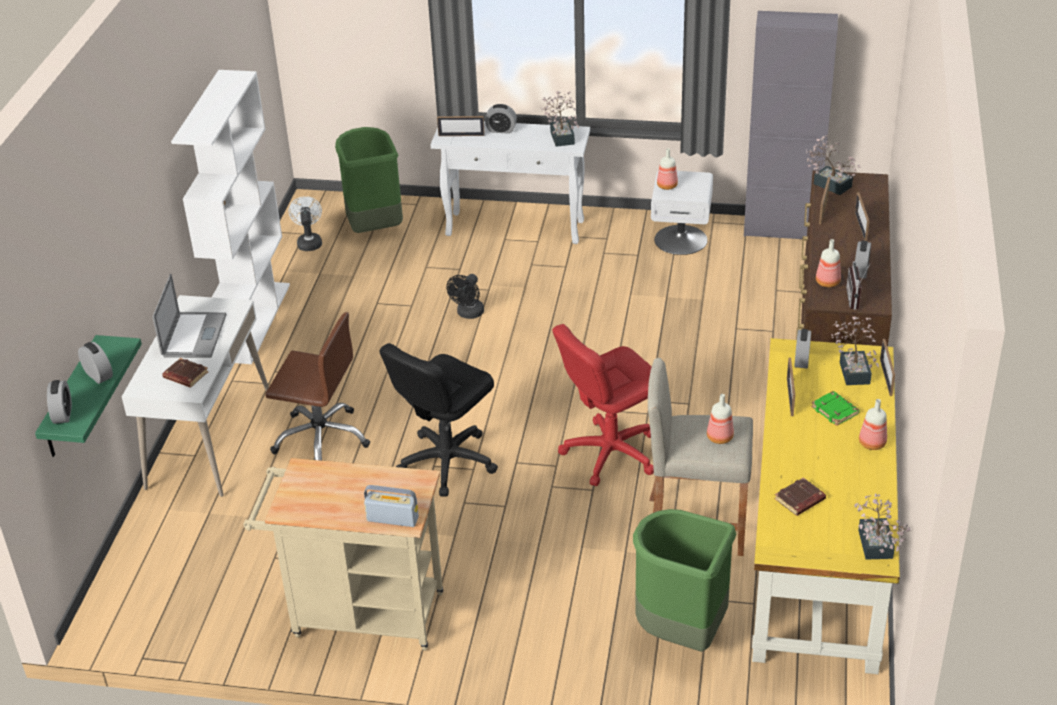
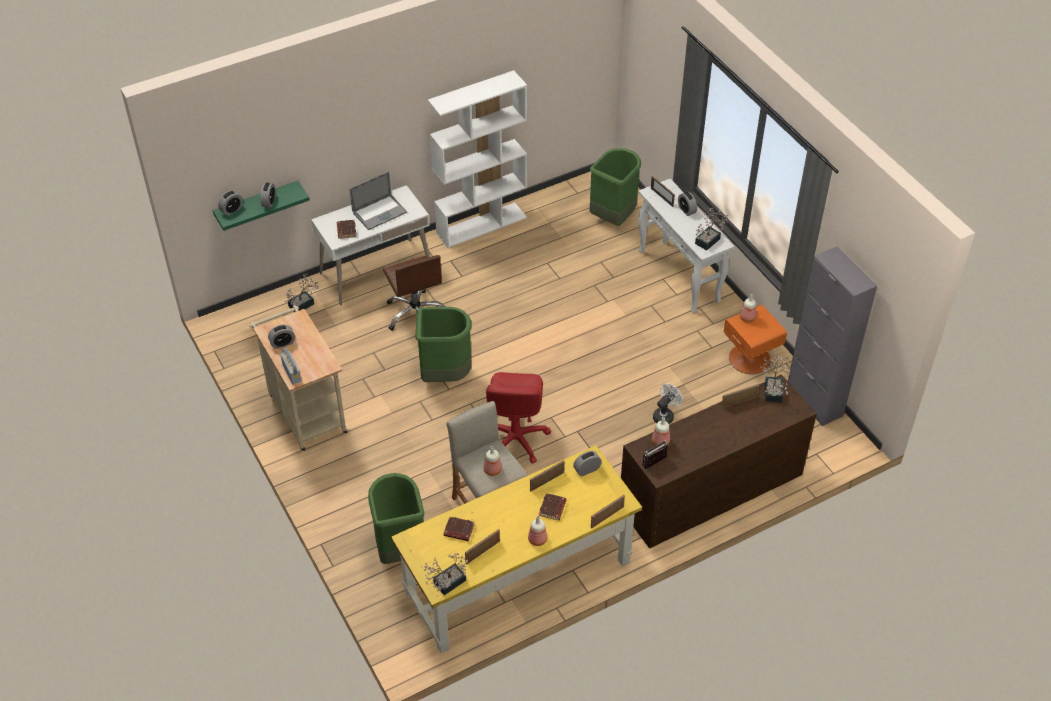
camera: 50 degrees right, 10 degrees up
(309, 242) = (572, 200): white fan -> white fan (665, 415)
(447, 462) = (444, 375): black office chair -> green trash can
(468, 314) = (576, 306): black fan -> none
(610, 453) = (515, 439): red office chair -> red office chair turned 105 degrees counterclockwise
(681, 239) = (750, 358): white nightstand -> orange nightstand
(835, 411) = (553, 508): green book -> brown book
(854, 370) = (600, 498): potted plant -> potted plant (304, 304)
(860, 226) = (738, 428): picture frame -> picture frame (482, 552)
(860, 271) = (688, 452): alarm clock -> alarm clock (282, 343)

